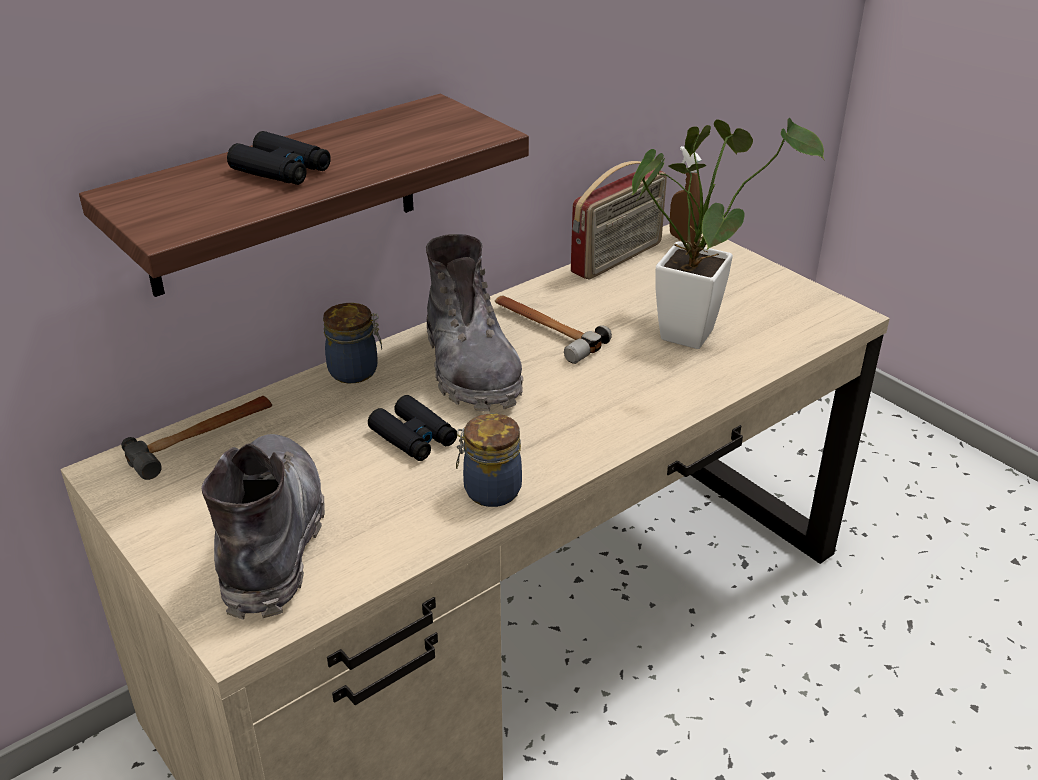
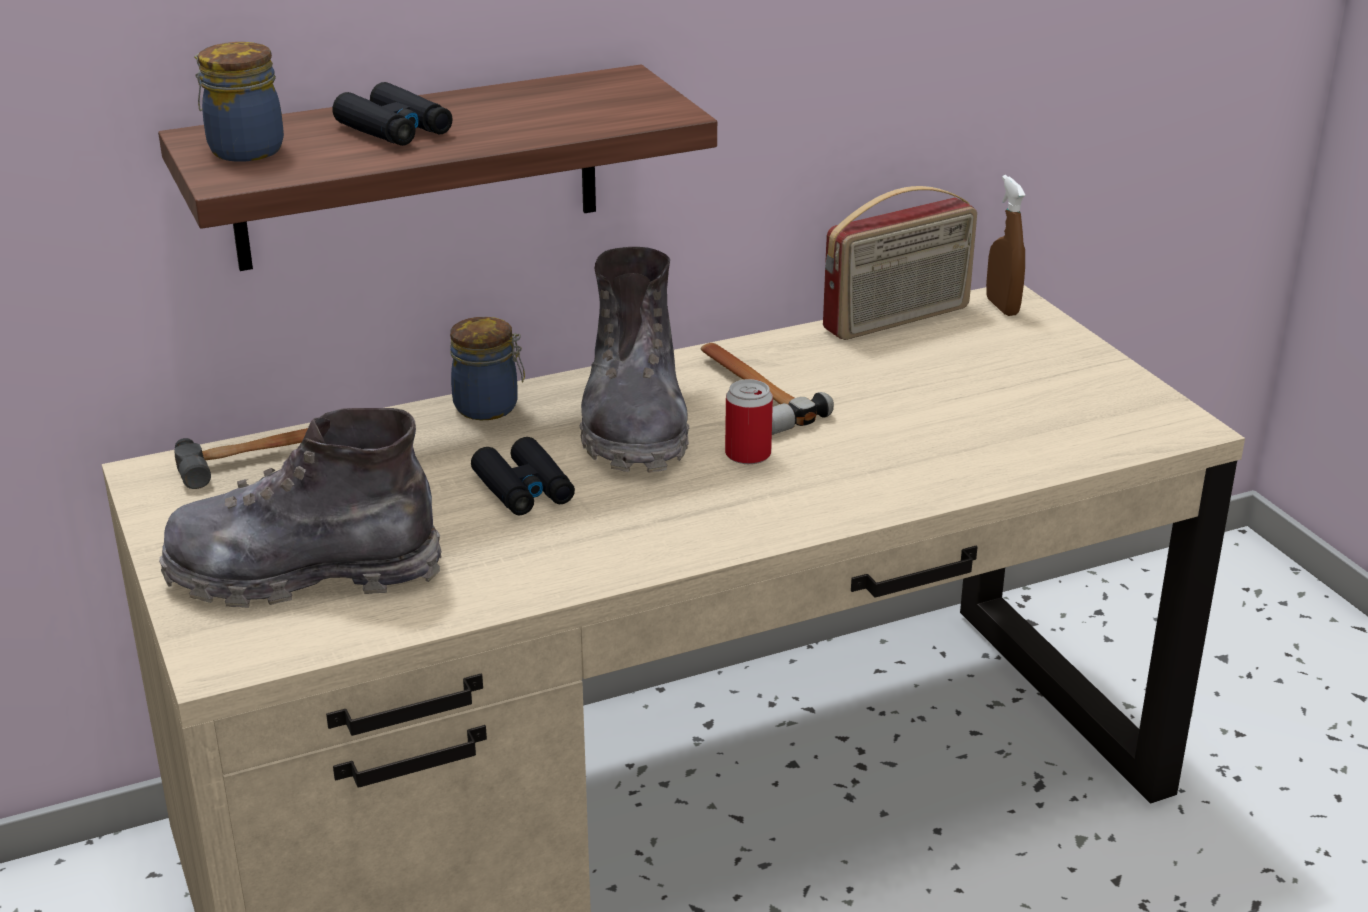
camera: 15 degrees right, 5 degrees down
(272, 541) = (303, 573): grey boot -> grey boot turned 105 degrees counterclockwise
(489, 490) = (588, 560): jar -> jar (243, 150)
(565, 382) = (748, 454): none -> can
(692, 329) = (952, 416): potted plant -> none

